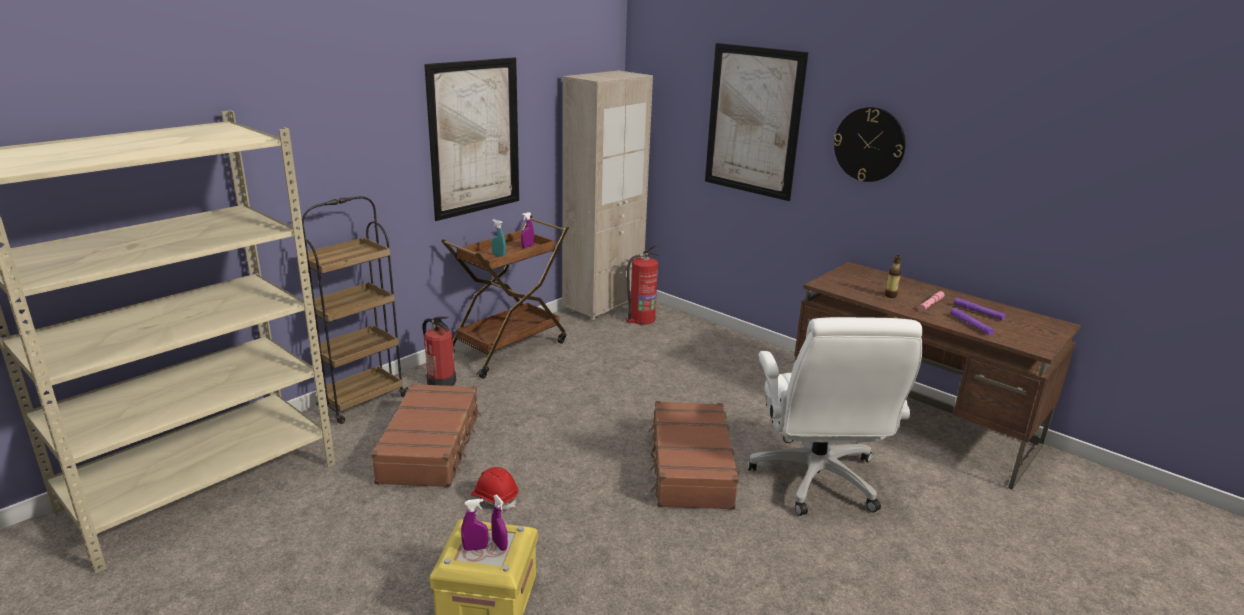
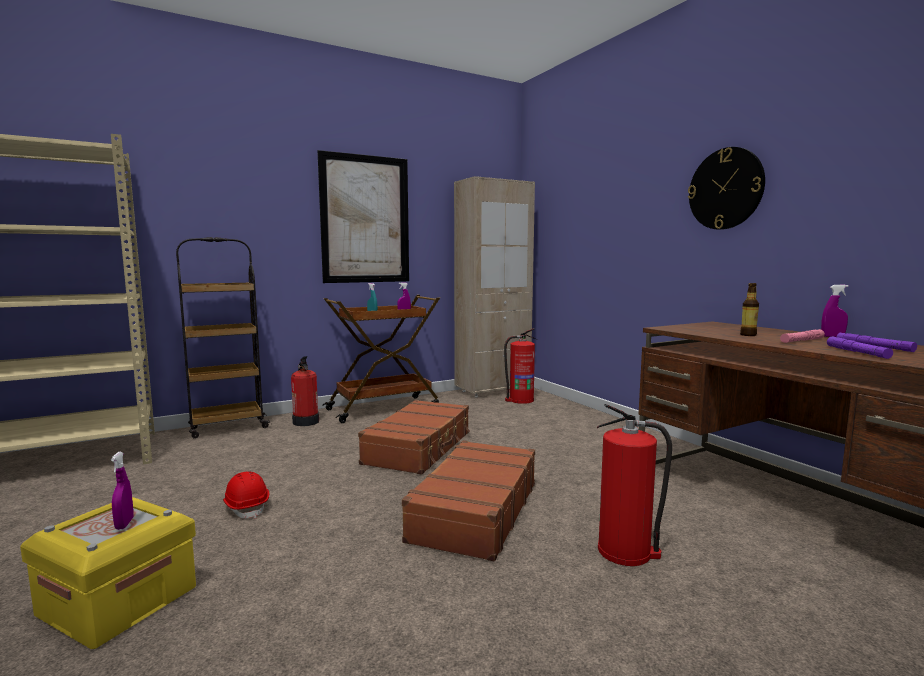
camera: 20 degrees right, 15 degrees down
(431, 446) = (242, 461): brown suitcase -> brown suitcase (419, 448)
(475, 548) = (96, 522): purple spray bottle -> purple spray bottle (832, 336)
(753, 121) = (615, 200): picture -> none
(817, 483) = (626, 552): white office chair -> fire extinguisher

